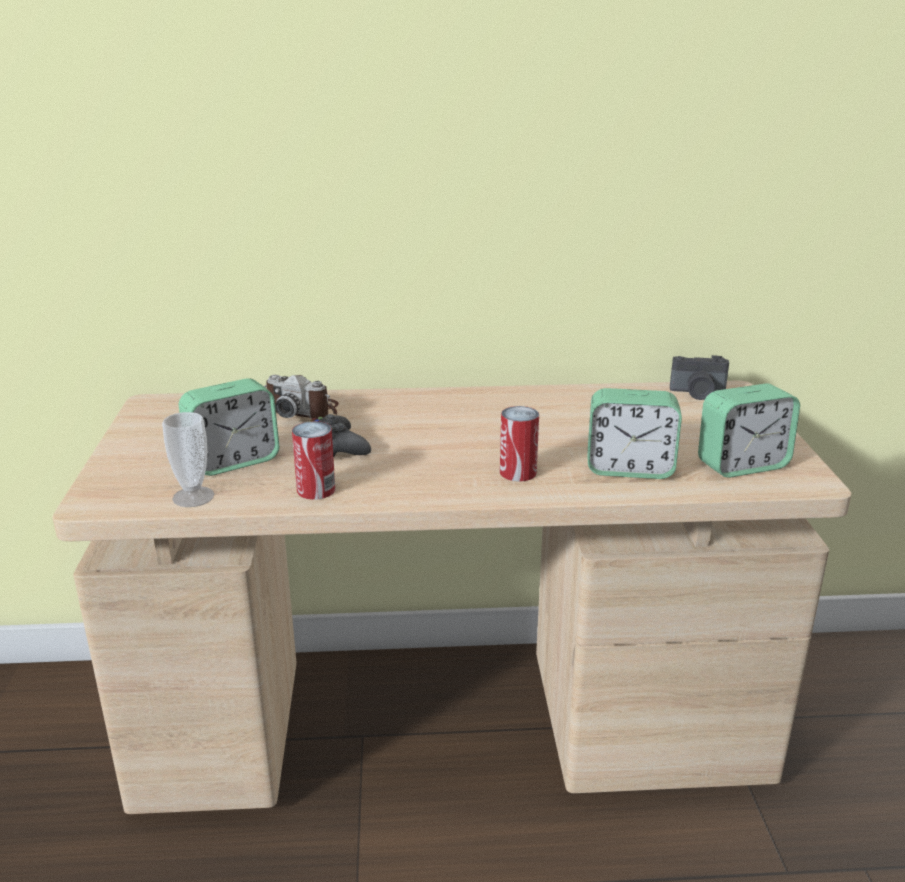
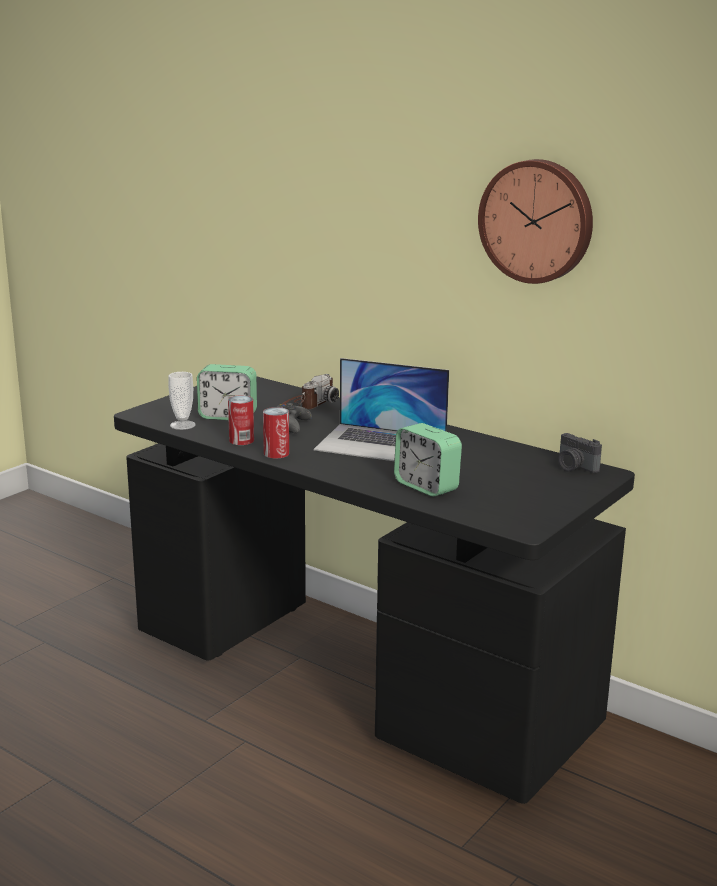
camera: 40 degrees right, 5 degrees down
(303, 410) = (308, 404): camera -> camera turned 120 degrees counterclockwise
(452, 729) = (356, 678): beige desk -> black desk
(482, 433) = (381, 444): none -> laptop
(518, 472) = (358, 467): can -> can (276, 453)
(612, 100) = (537, 221): none -> wall clock
(742, 465) = (501, 508): alarm clock -> none

